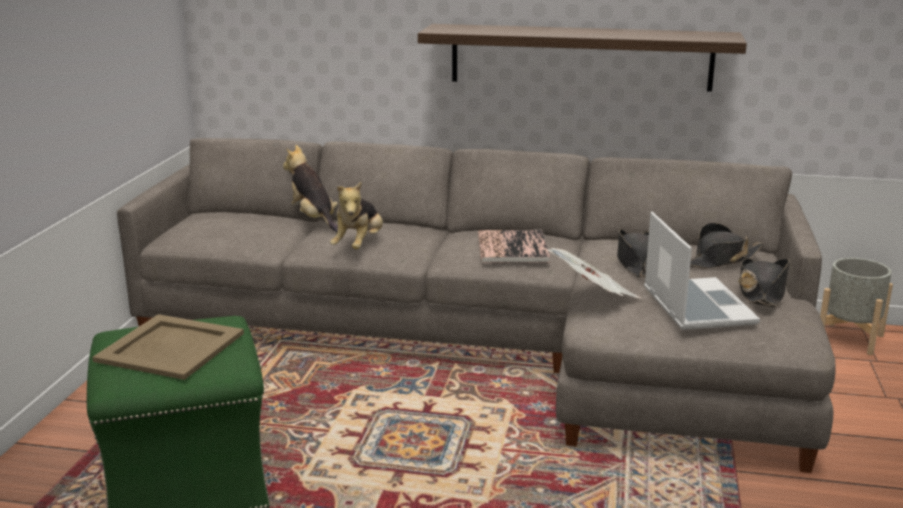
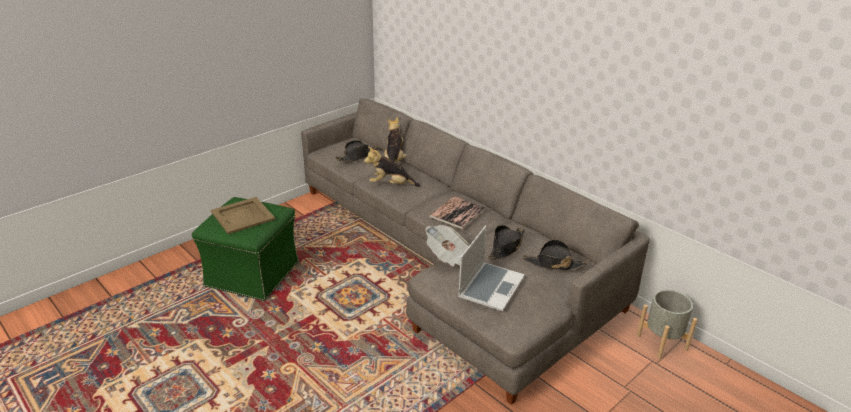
camera: 35 degrees right, 10 degrees up
(359, 246) = (391, 185): plush toy -> plush toy turned 45 degrees clockwise
(580, 57) = (544, 109): shelf -> none
(761, 292) = (540, 294): black hat -> black hat (357, 156)

